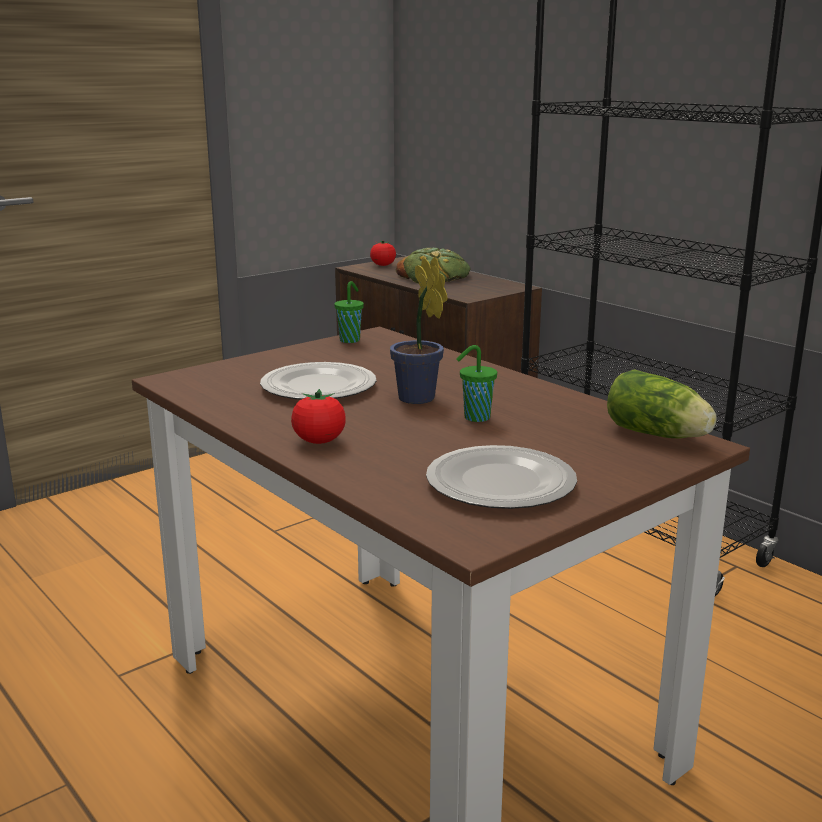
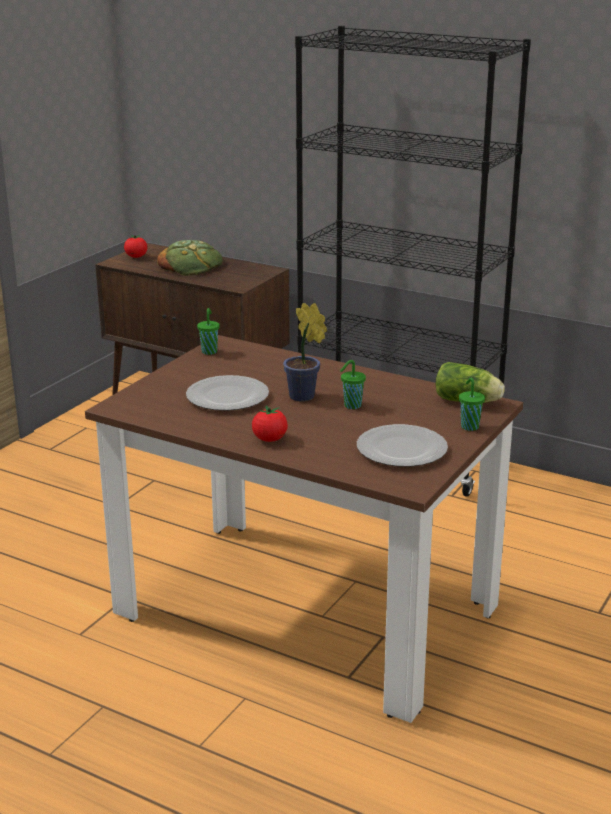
camera: 20 degrees left, 5 degrees up
(636, 468) = (469, 426): none -> green cup

